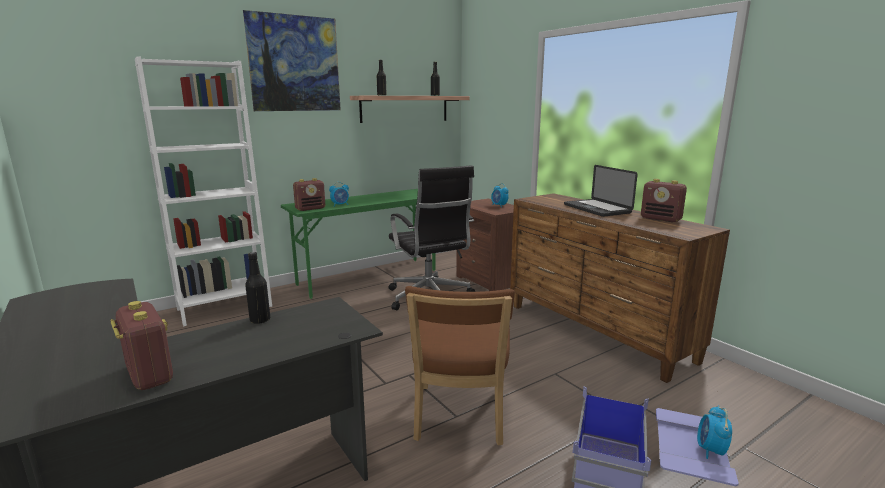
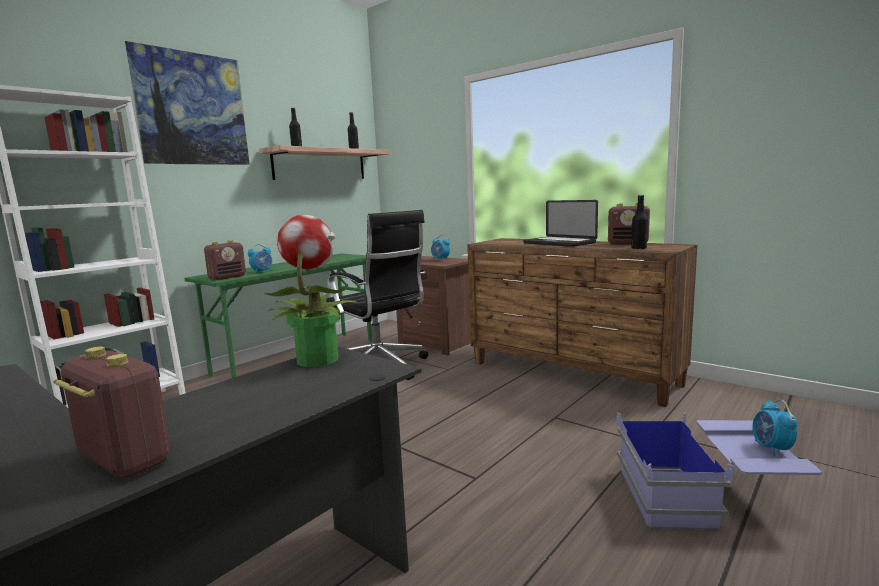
camera: 15 degrees left, 5 degrees down
(260, 320) = (248, 379): black bottle -> black bottle (639, 248)
(317, 309) = (317, 359): none -> potted plant
(459, 418) = (480, 479): brown chair -> none

